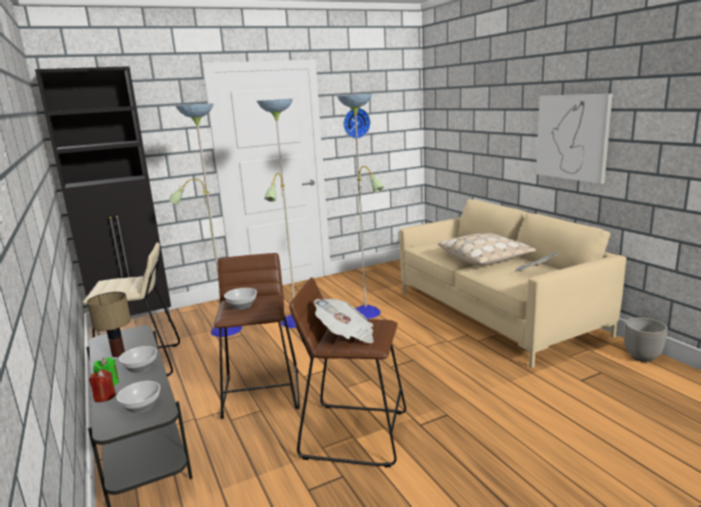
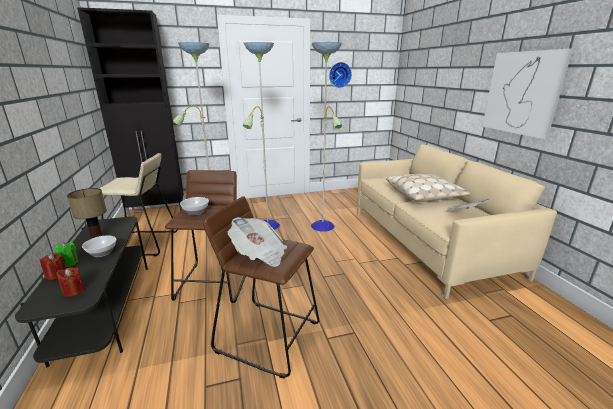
camera: 10 degrees right, 5 degrees up
(141, 407) = (74, 291): bowl -> red candle
(642, 357) = (556, 306): planter -> none

